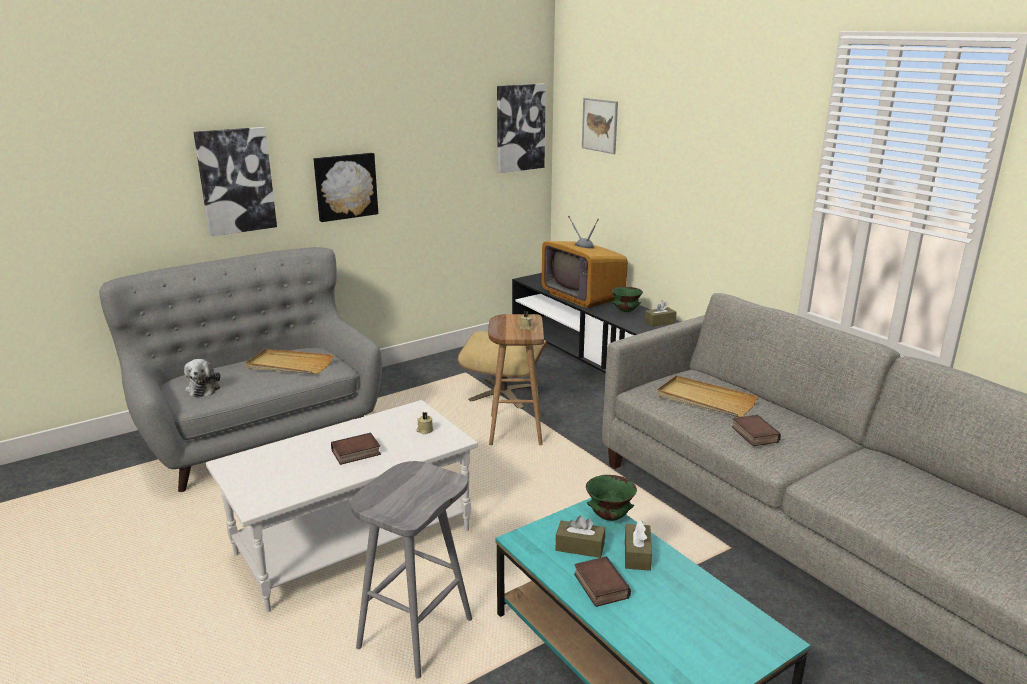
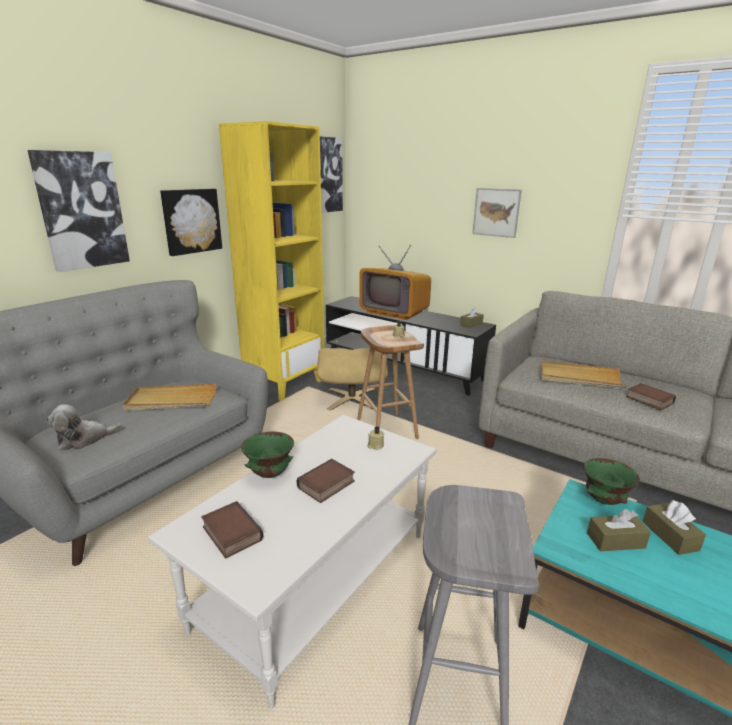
camera: 20 degrees left, 0 degrees up
(204, 388) = (84, 439): plush toy -> plush toy turned 90 degrees clockwise
(443, 366) = (285, 384): none -> yellow bookcase
(599, 586) = (680, 583): book -> book (230, 533)
(600, 125) = (396, 170): picture -> picture (496, 212)
(625, 311) = (437, 319): green bowl -> green bowl (269, 474)

